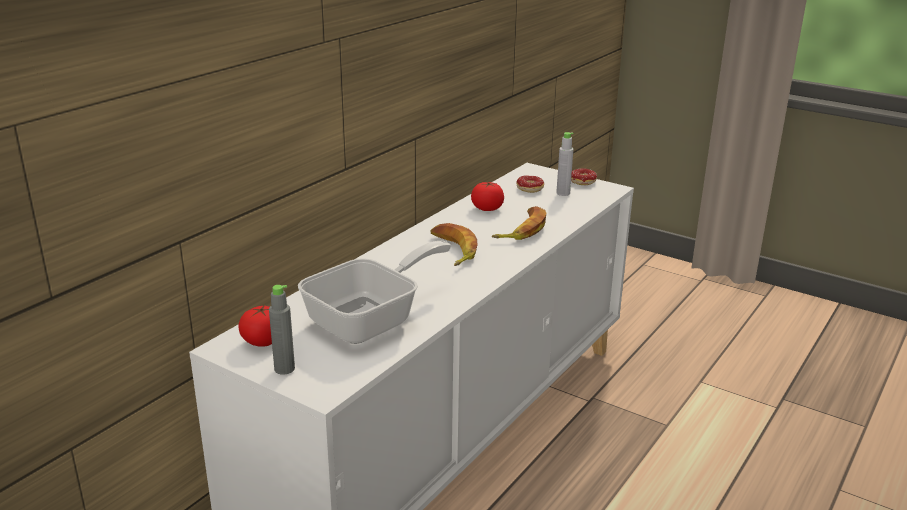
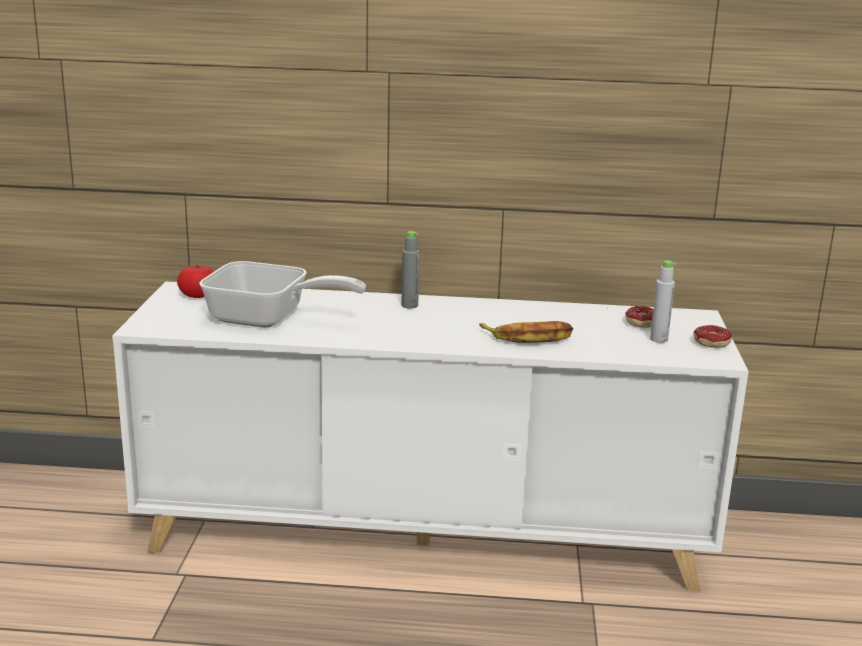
camera: 60 degrees right, 5 degrees down
(284, 369) = (164, 310): grey bottle -> grey bottle (409, 305)
(452, 250) = (437, 319): banana -> none
(487, 208) = (556, 315): tomato -> none

